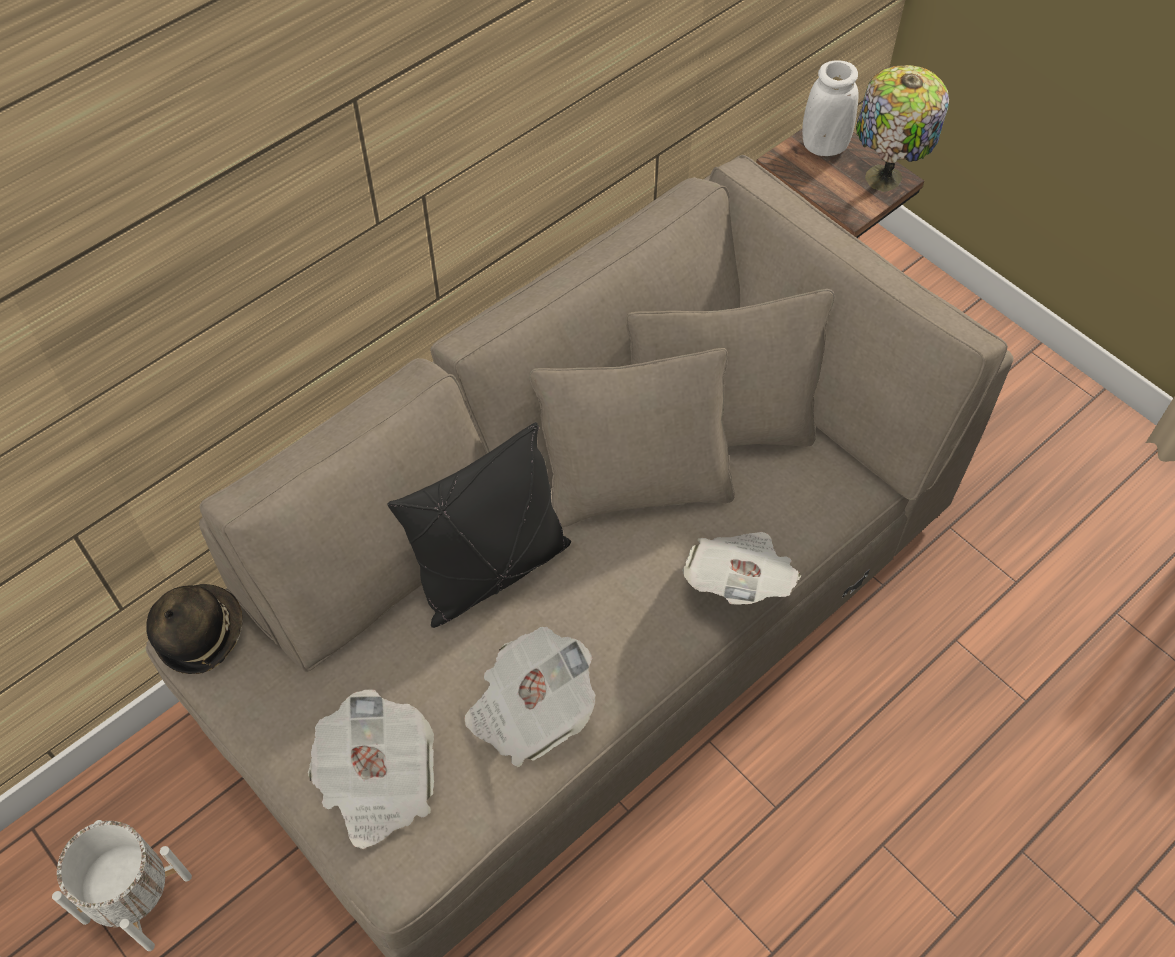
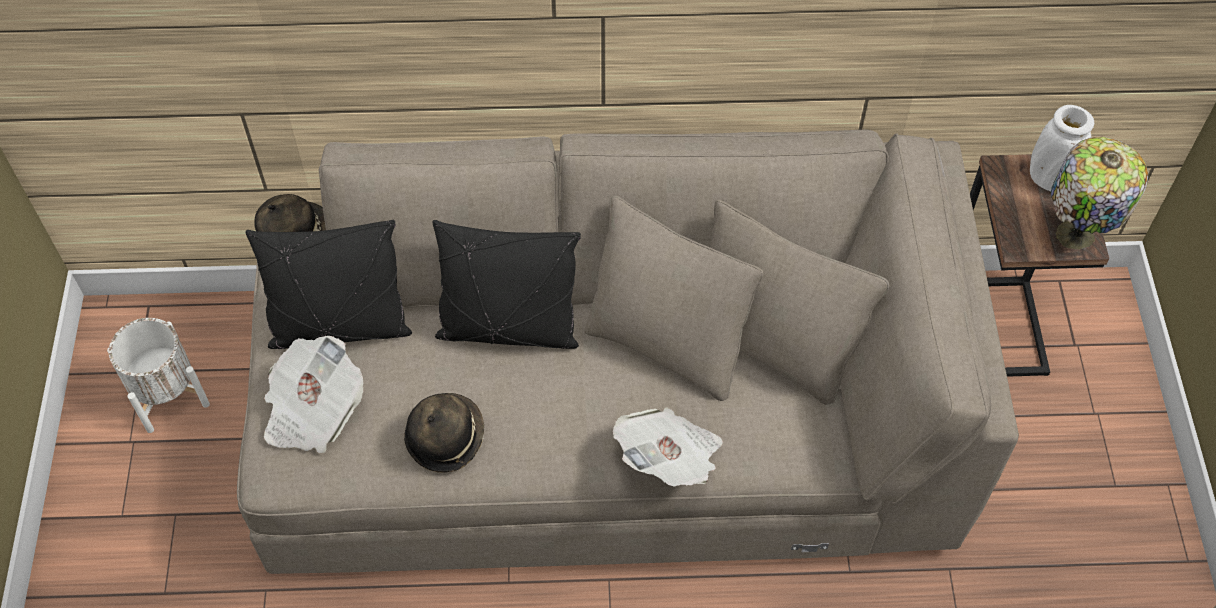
camera: 40 degrees right, 0 degrees up
(327, 685) = (340, 327): none -> black pillow
(530, 710) = (445, 437): newspaper -> hat

